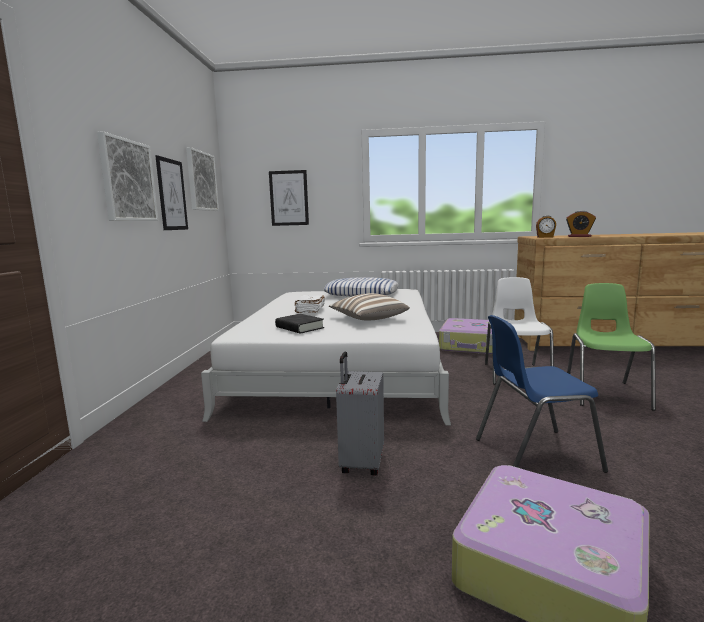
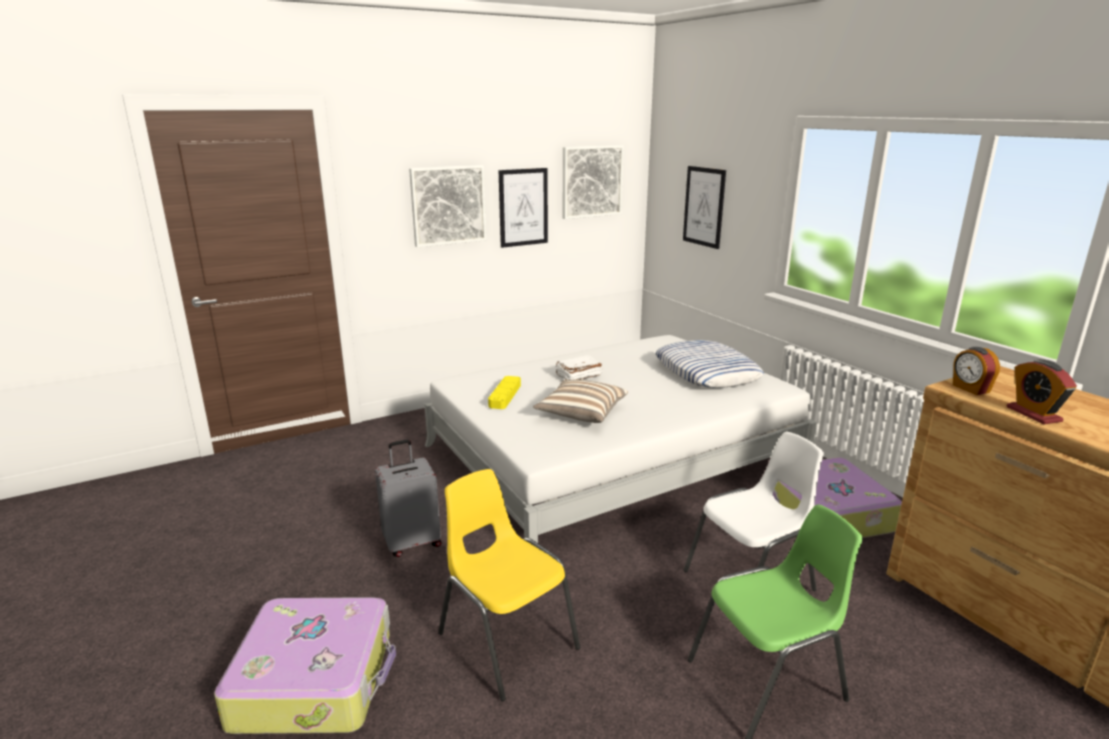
camera: 55 degrees right, 10 degrees up
(299, 327) = (505, 395): black book -> yellow tray
(533, 454) = (506, 640): blue chair -> yellow chair

